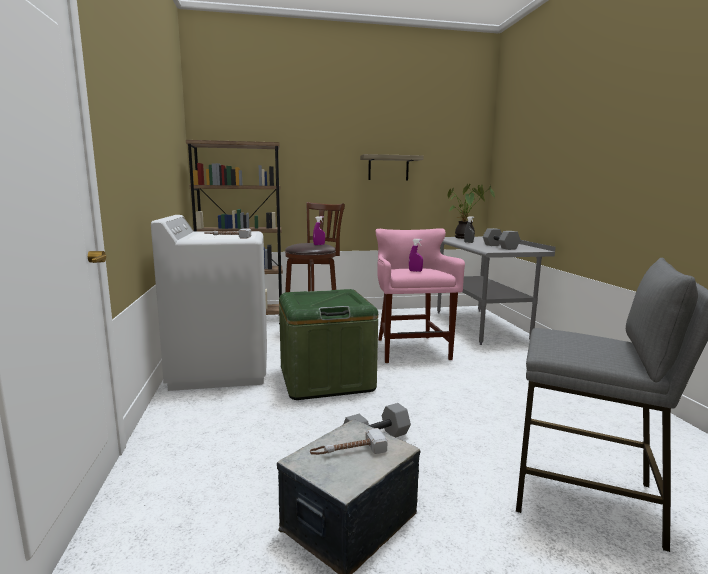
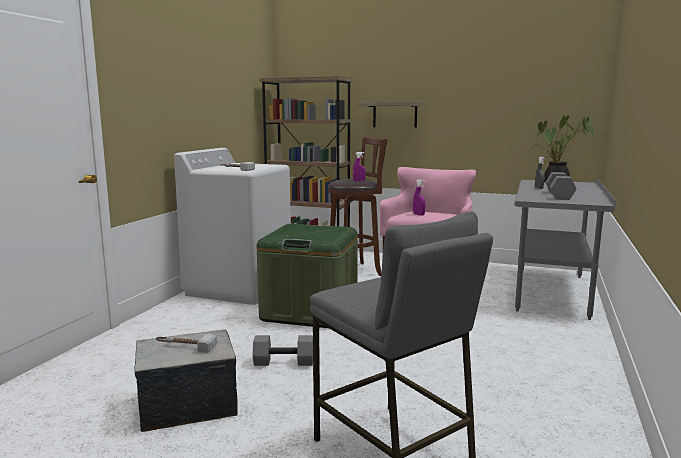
camera: 30 degrees right, 0 degrees up
(388, 168) = (471, 98): shelf -> shelf (395, 114)

